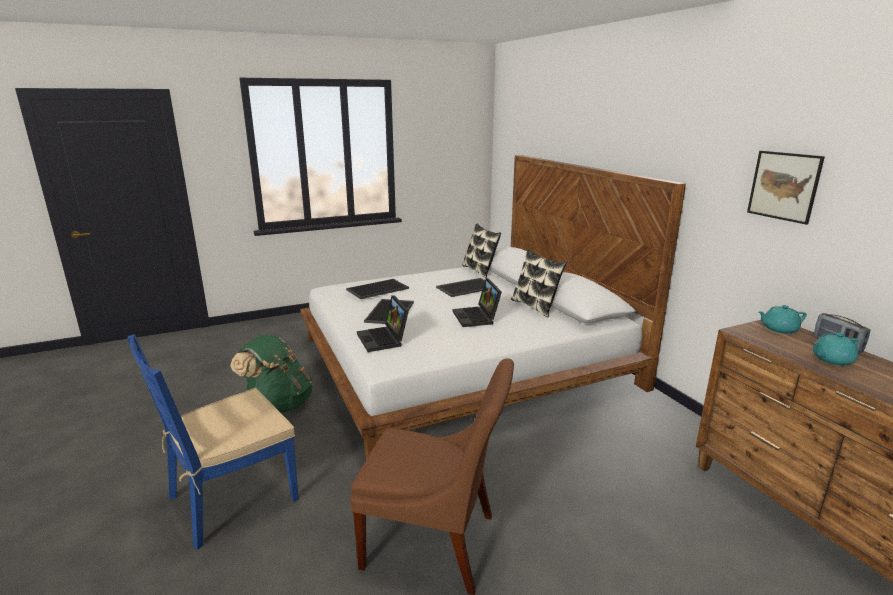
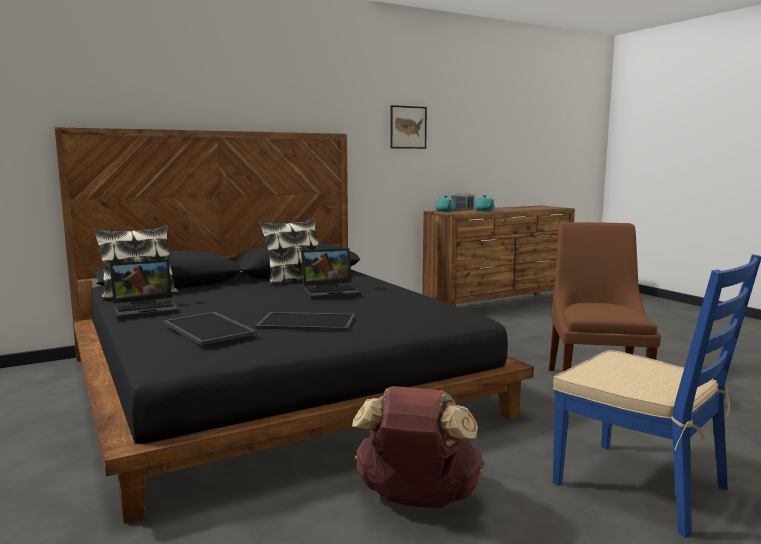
camera: 95 degrees left, 10 degrees down
(278, 404) = (417, 500): green backpack -> brown backpack
(384, 339) = (405, 319): laptop -> laptop (147, 309)
(461, 361) = (274, 384): white bed -> black bed
(466, 287) = (218, 296): tray -> none

